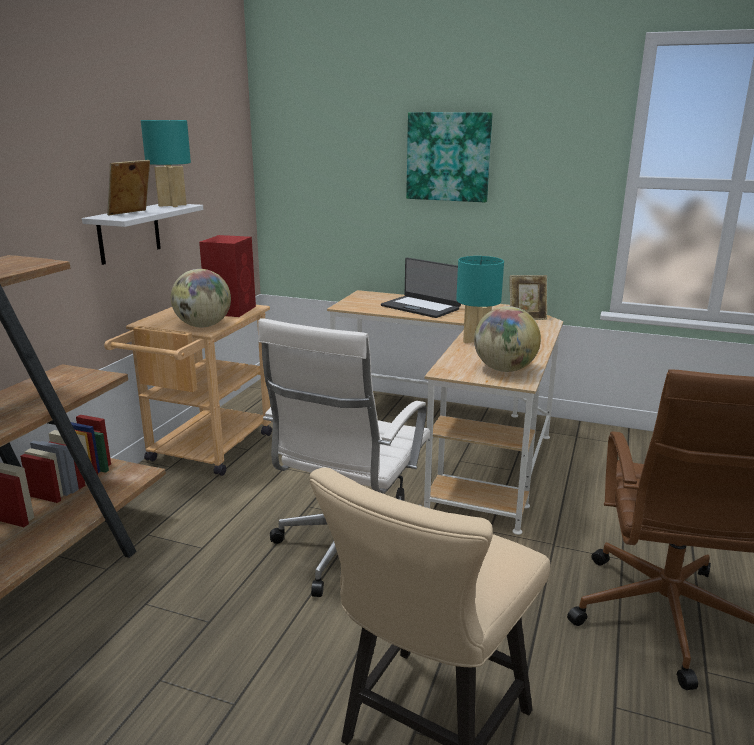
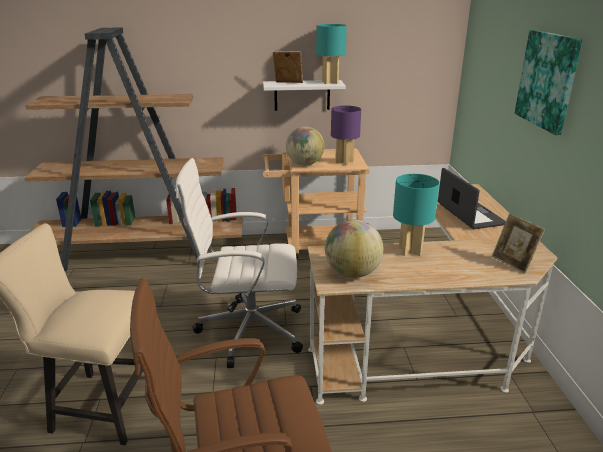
camera: 65 degrees right, 5 degrees up
(231, 310) = (344, 162): red speaker -> purple table lamp
(421, 307) = (469, 214): laptop -> laptop turned 150 degrees clockwise

